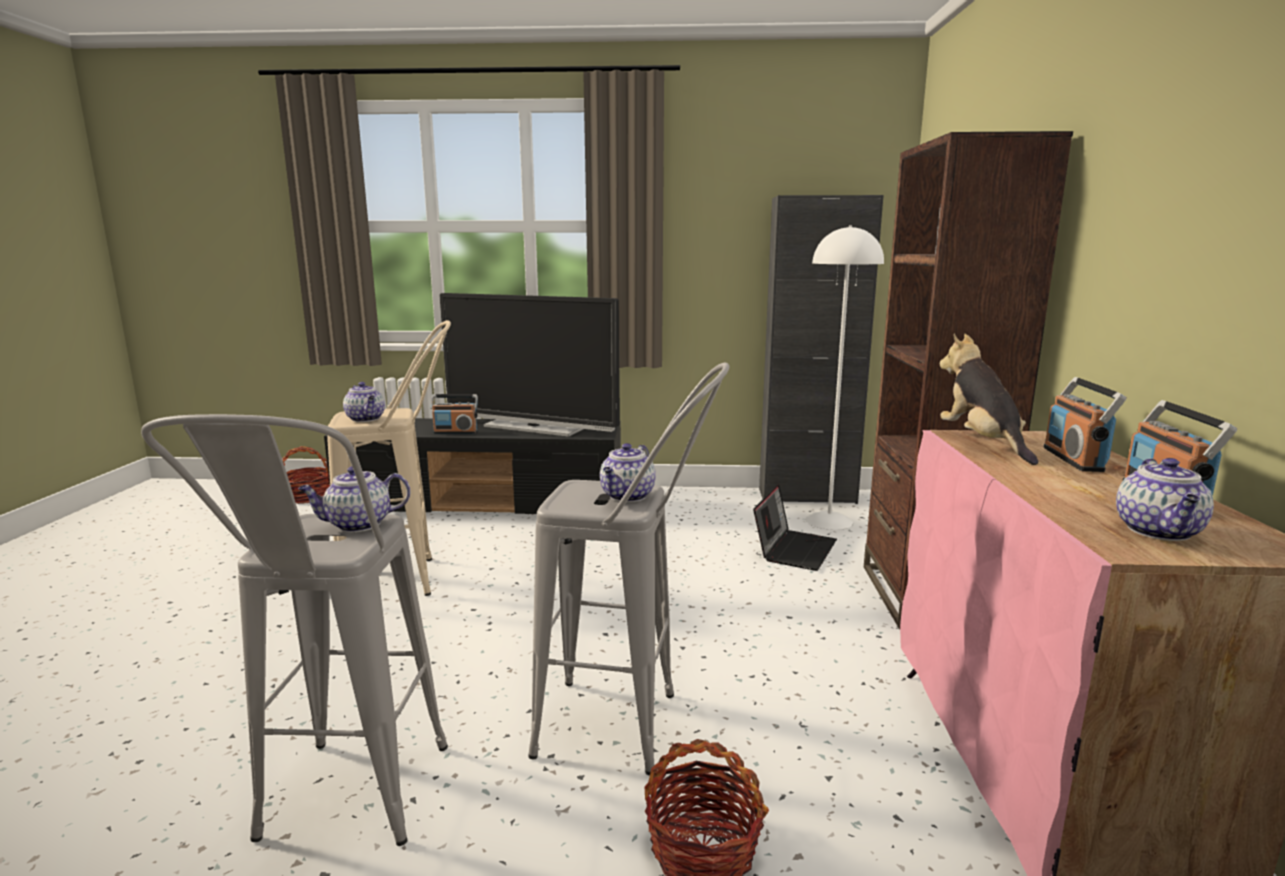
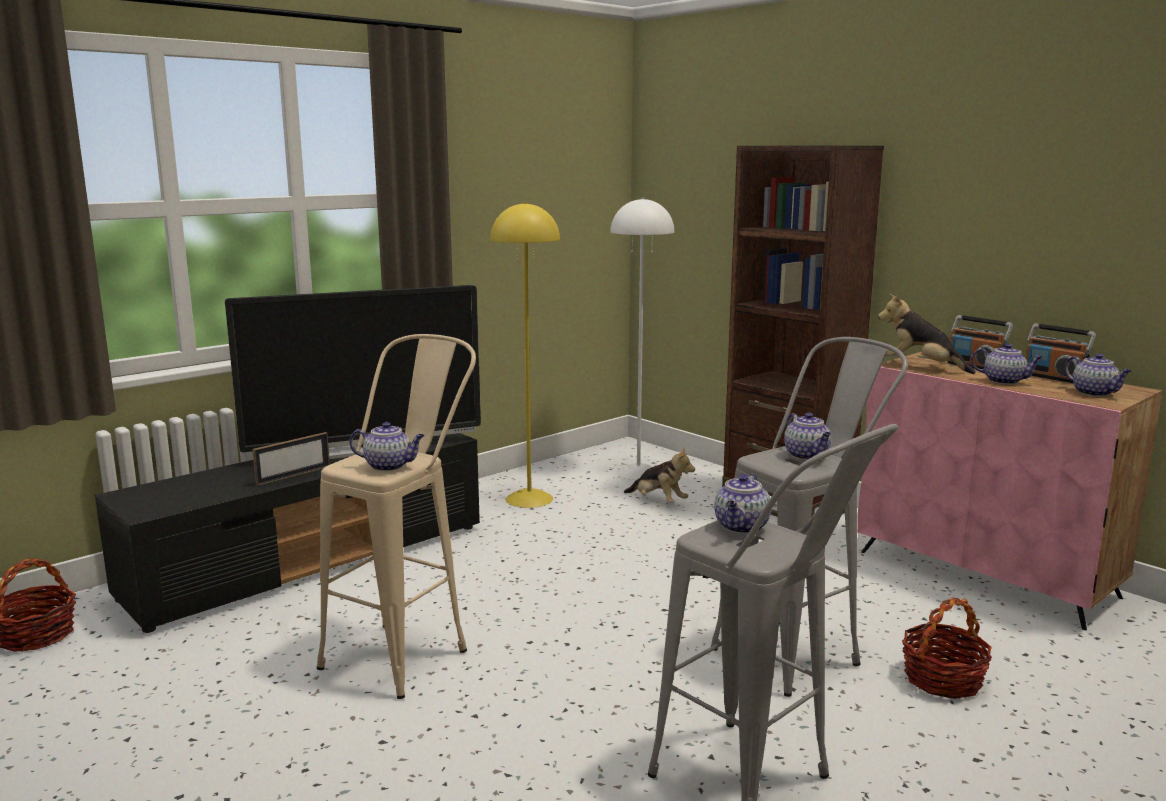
camera: 45 degrees left, 0 degrees up
(455, 432) = (293, 475): radio -> picture frame
(694, 512) = (529, 499): none -> yellow floor lamp
(794, 549) = (658, 501): laptop -> plush toy
(807, 496) = (585, 458): black cabinet -> none
(1048, 482) = (1004, 381): none -> teapot

